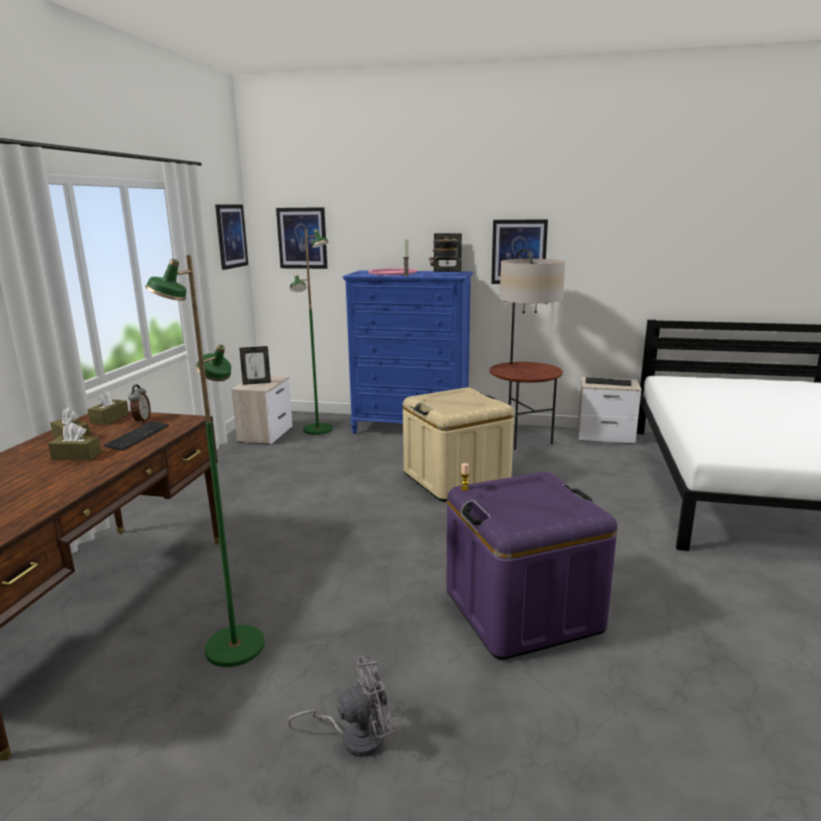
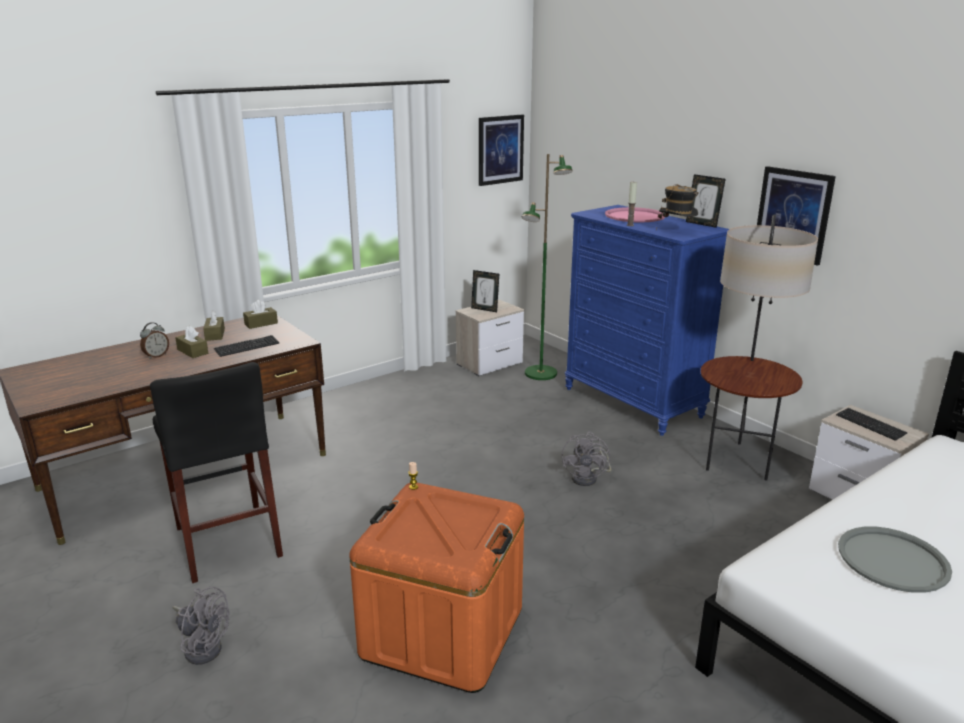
camera: 40 degrees right, 5 degrees up
(141, 421) = (273, 332): alarm clock -> alarm clock (156, 356)
(233, 647) = (227, 541): green floor lamp -> black stool
(302, 238) = (573, 158): picture -> none
(456, 479) = (588, 478): beige storage box -> grey fan
(522, 610) = (442, 632): purple storage box -> orange storage box
(745, 428) = (892, 560): none -> grey tray

